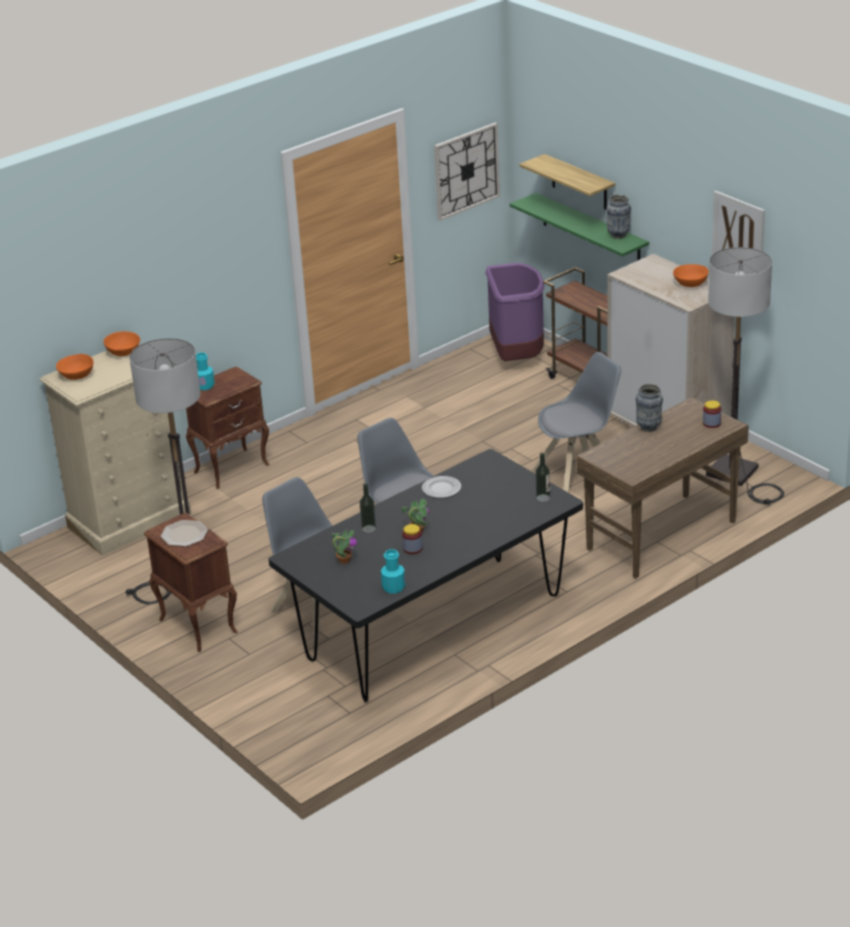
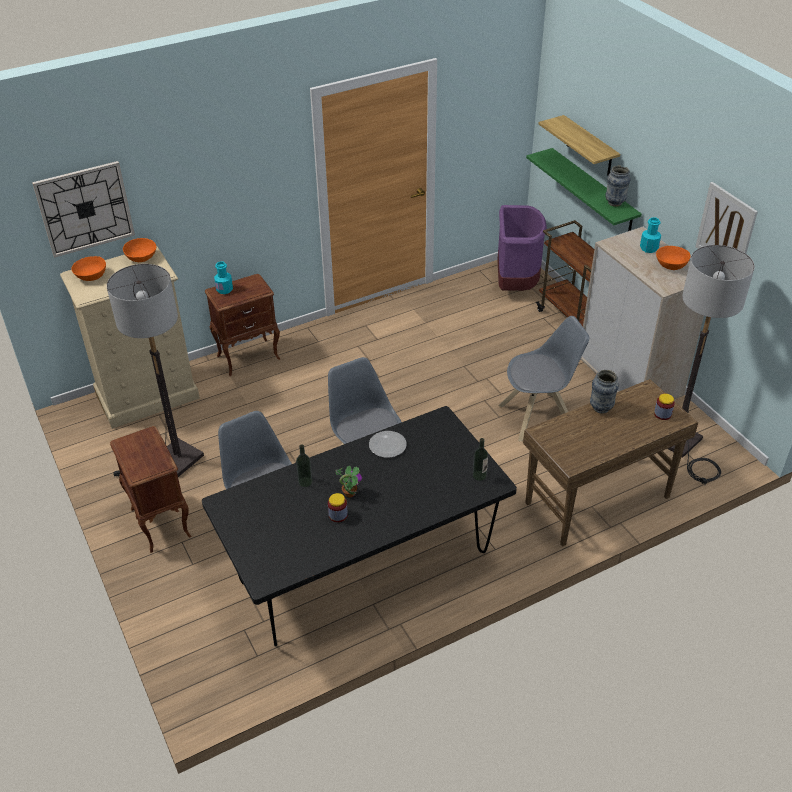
camera: 10 degrees right, 10 degrees up
(184, 534) = (142, 452): plate -> none
(344, 560) = (269, 516): potted plant -> none
(393, 587) = (304, 561): turquoise bottle -> turquoise bottle (648, 248)
(466, 171) = (493, 121): wall clock -> wall clock (85, 209)

